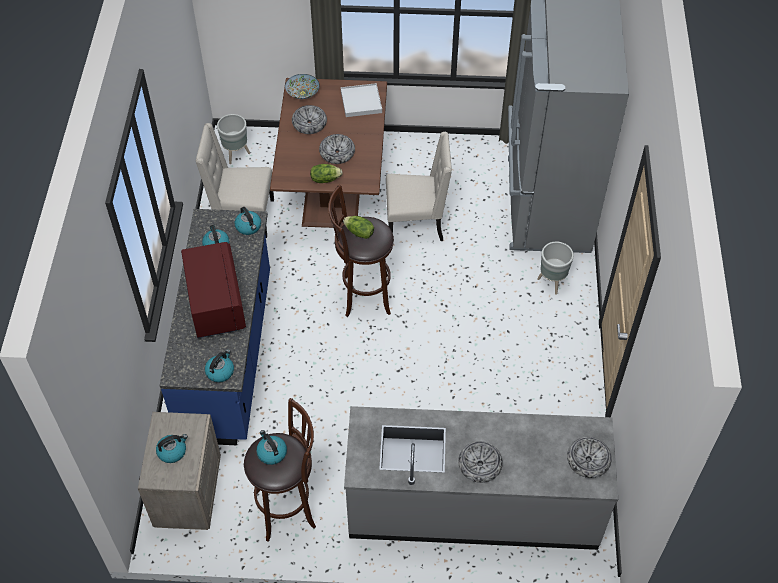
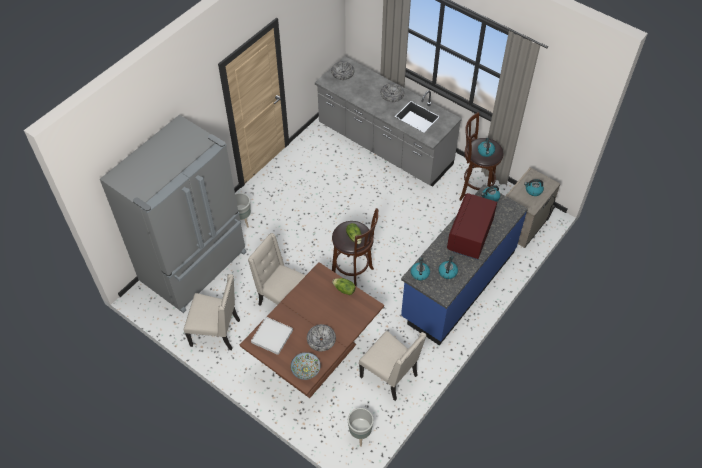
camera: 145 degrees left, 0 degrees up
(337, 153) = (321, 305): bowl -> none
(456, 160) = (217, 332): none -> beige chair

